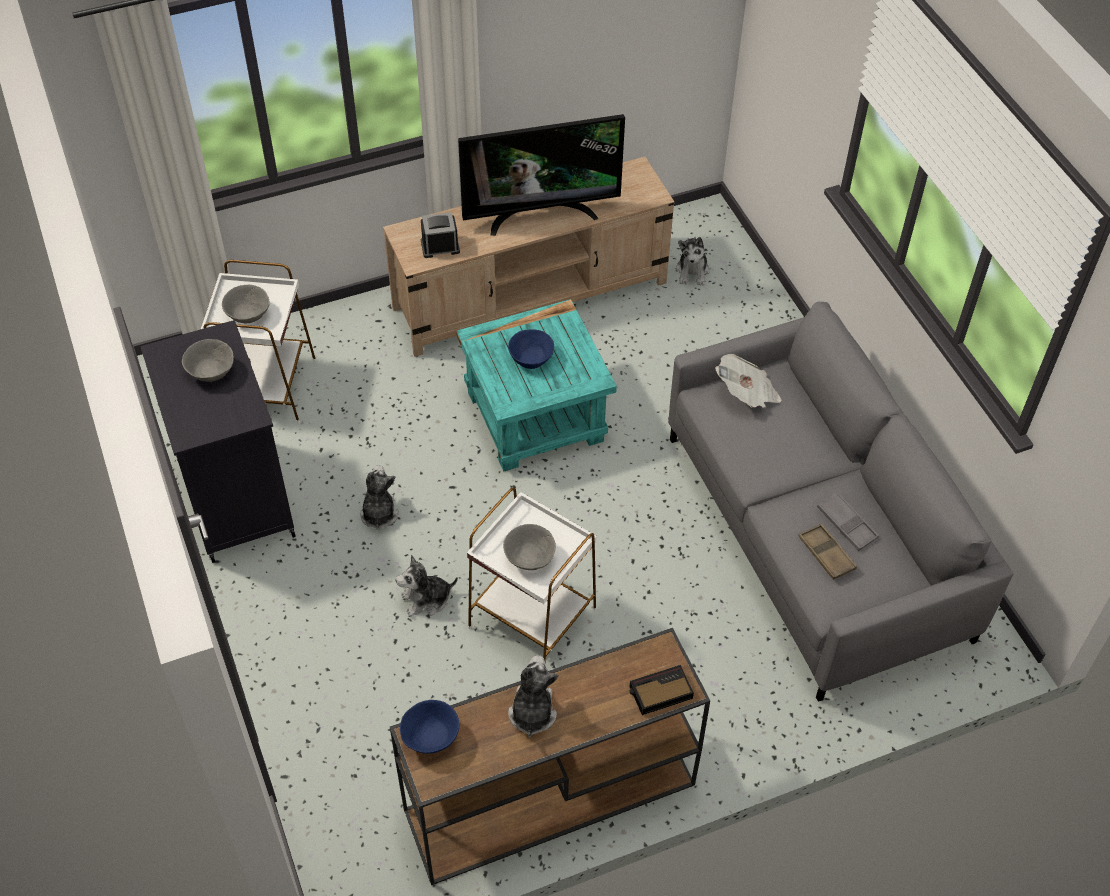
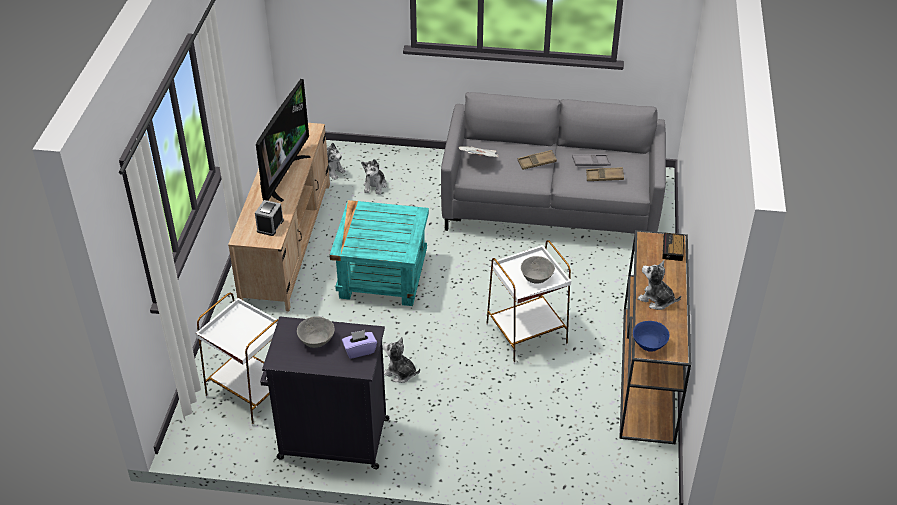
camera: 60 degrees left, 10 degrees down
(216, 419) = (359, 350): none -> purple tissue box
(247, 315) = (244, 334): grey bowl -> none
(426, 600) = (481, 375): plush toy -> plush toy (375, 185)
(531, 359) = (380, 232): blue bowl -> none
(794, 459) = (537, 162): none -> brown tray

